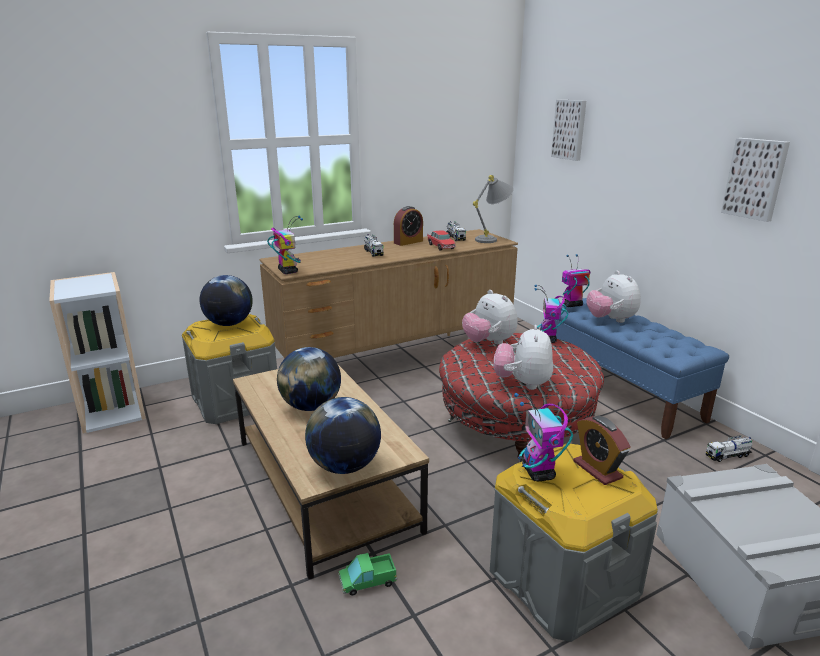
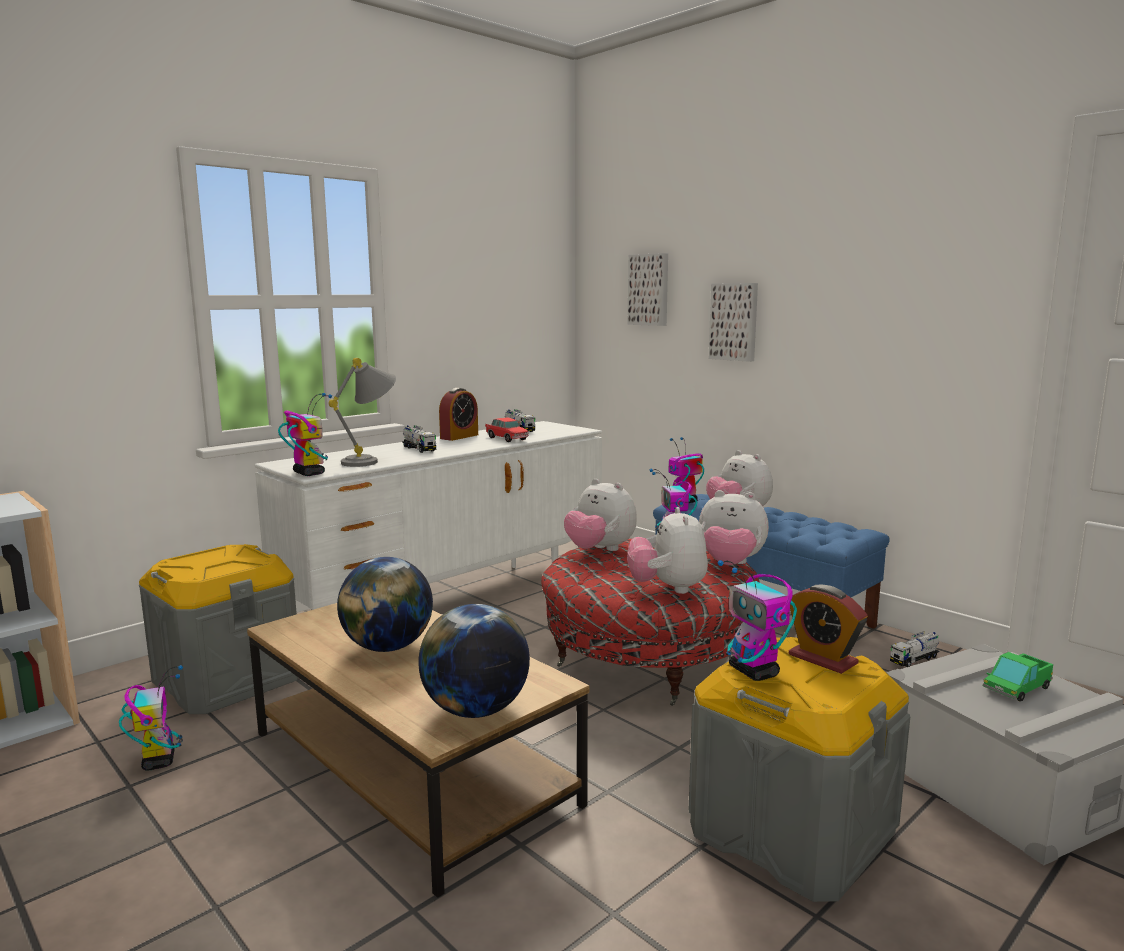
camera: 15 degrees left, 10 degrees down
(180, 452) = (158, 760): none -> toy robot
(229, 324) = (219, 558): globe -> none
(367, 581) = (528, 882): toy truck -> toy truck (1017, 688)
(396, 359) = (453, 601): brown dresser -> white dresser
(492, 239) = (568, 429): grey table lamp -> grey table lamp (371, 461)
(582, 367) = (730, 564): none -> plush toy
(756, 178) = (890, 323): picture -> picture (734, 321)

